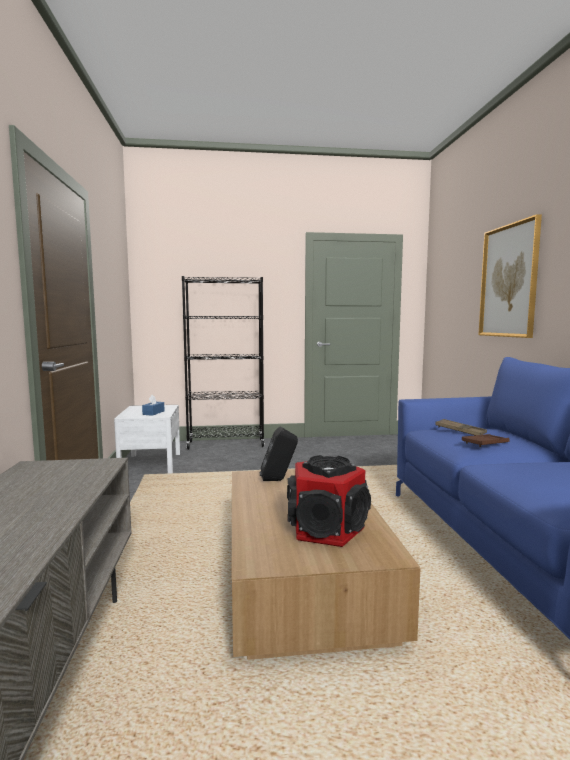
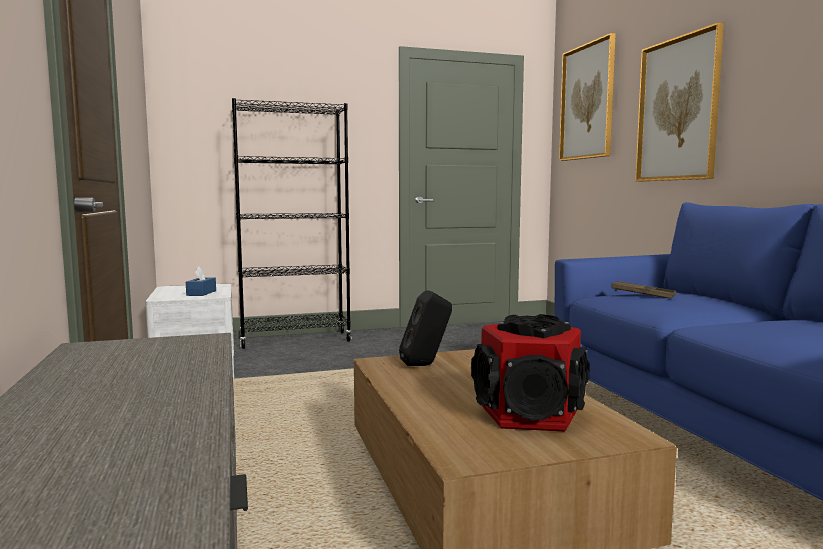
camera: 10 degrees left, 0 degrees up
(448, 270) = (587, 102): none -> picture
(485, 443) = (684, 305): brown tray -> none

